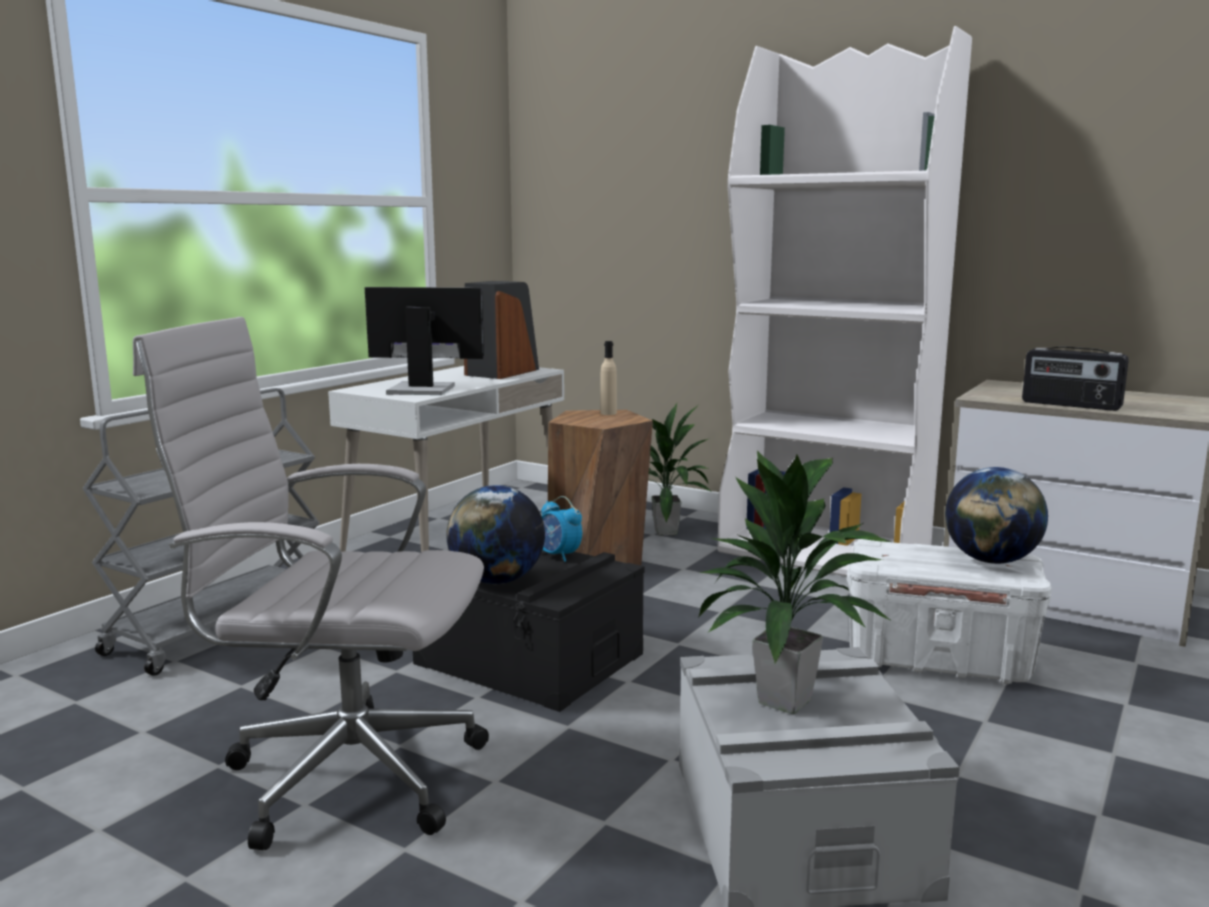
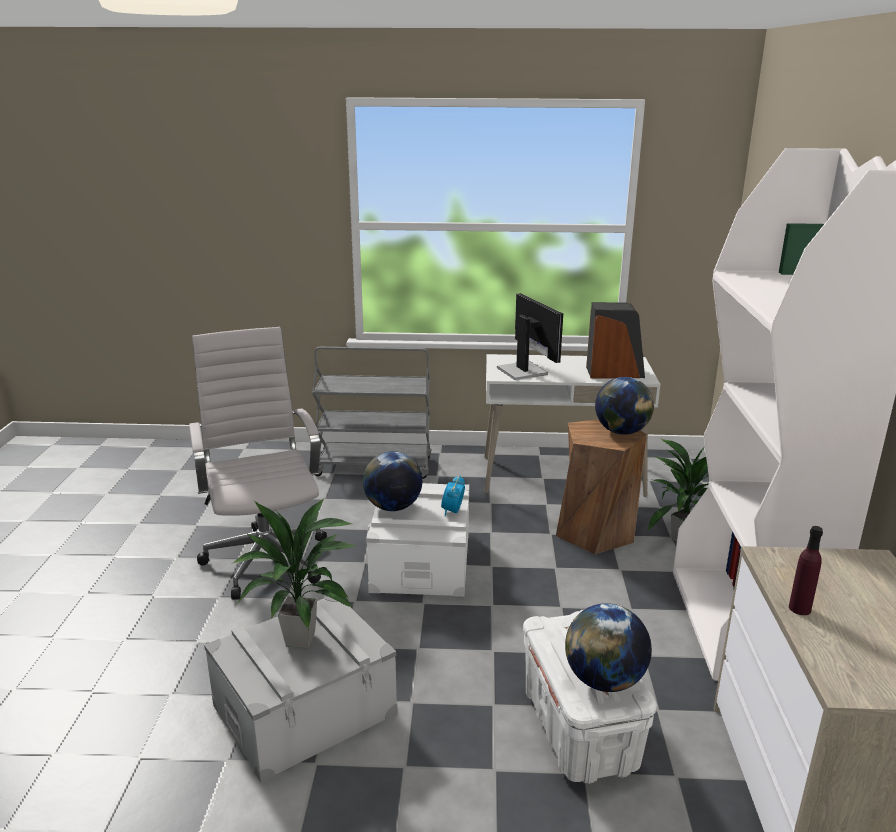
camera: 60 degrees right, 10 degrees up
(530, 659) = (421, 561): black storage box -> white storage box
(608, 413) = (621, 432): beige bottle -> globe
(1070, 405) = (799, 608): radio -> purple bottle

